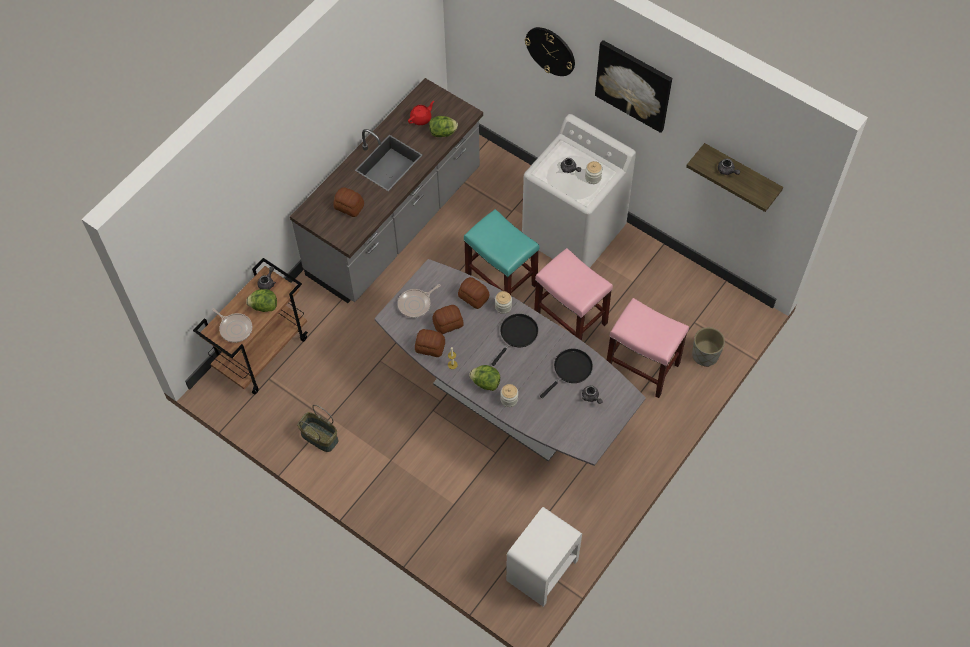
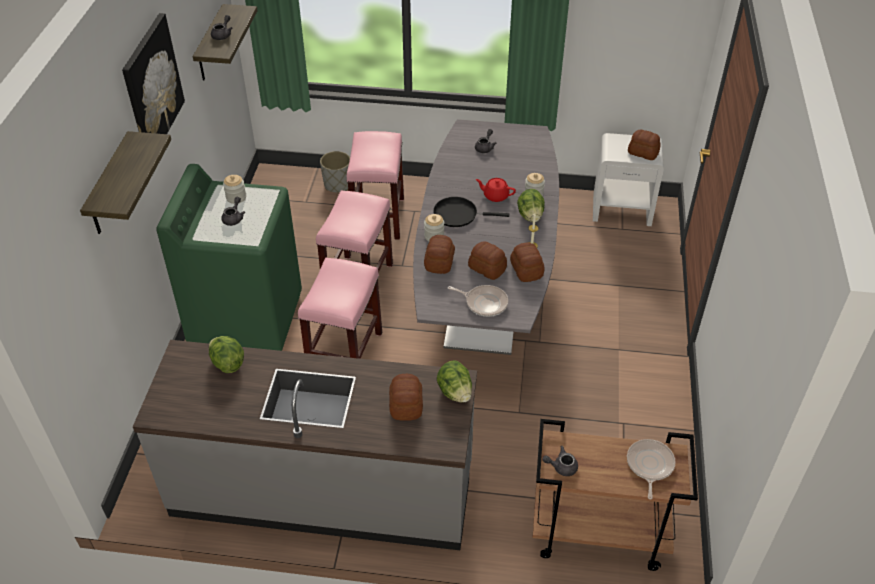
camera: 120 degrees left, 15 degrees down
(264, 306) = (596, 452): lettuce -> lettuce (455, 392)
(319, 437) = (648, 420): basket -> none
(421, 118) = (213, 396): red teapot -> red teapot (495, 196)
(502, 281) = (345, 353): turquoise stool -> pink stool
(534, 547) = (643, 152): none -> bread
(550, 51) = (110, 186): wall clock -> shelf
(570, 370) = (467, 168): black frying pan -> none
(574, 234) = (247, 319): white washing machine -> green washing machine

